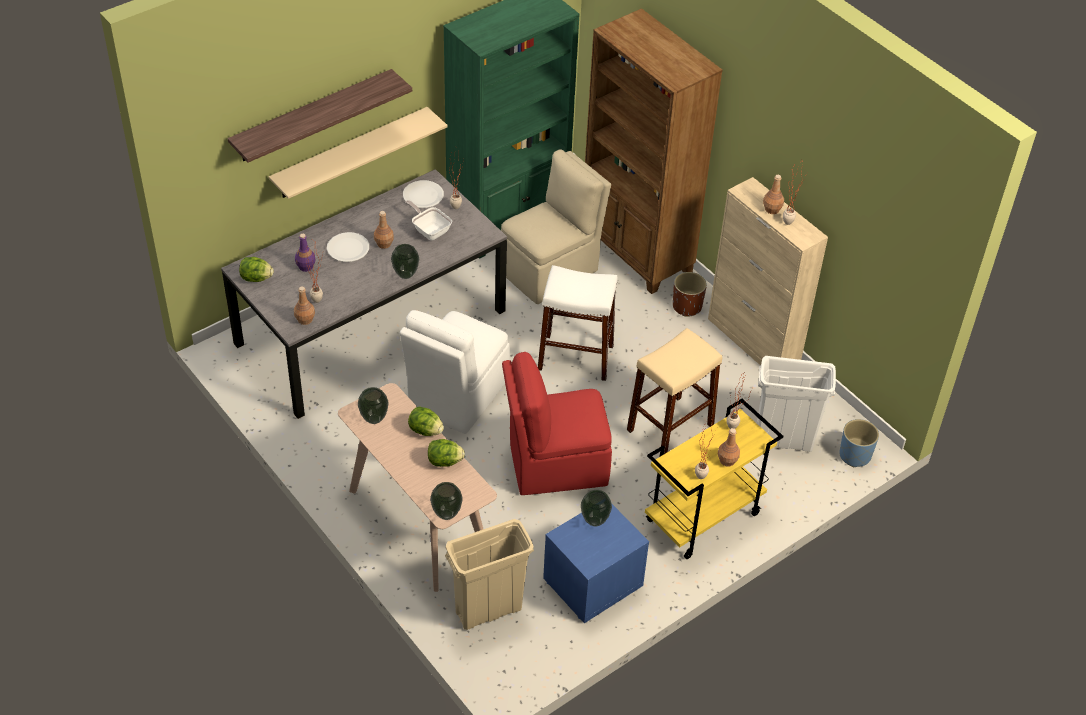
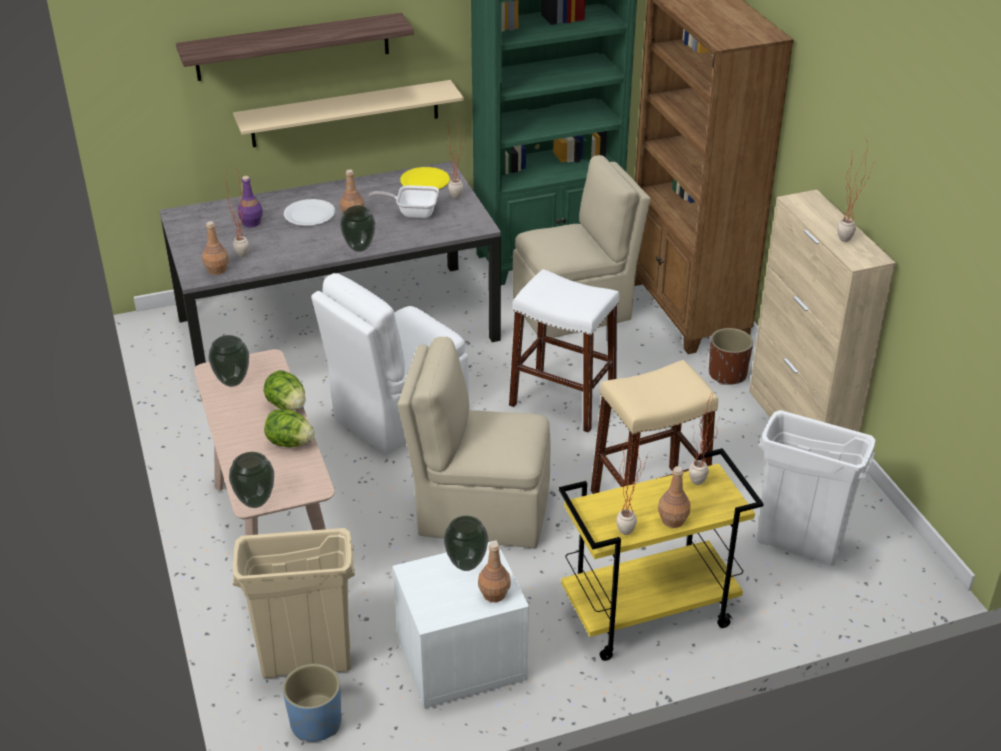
camera: 20 degrees right, 10 degrees down
(256, 278) = (190, 224): lettuce -> none
(423, 195) = (425, 181): white plate -> yellow plate
(429, 230) = (413, 212): frying pan -> frying pan turned 60 degrees counterclockwise
(555, 464) = (480, 510): red chair -> beige chair
(593, 583) = (460, 661): blue nightstand -> white nightstand
(771, 209) = (828, 223): brown bottle -> brown bottle (494, 594)
(855, 455) = (895, 584): blue planter -> blue planter (315, 723)

